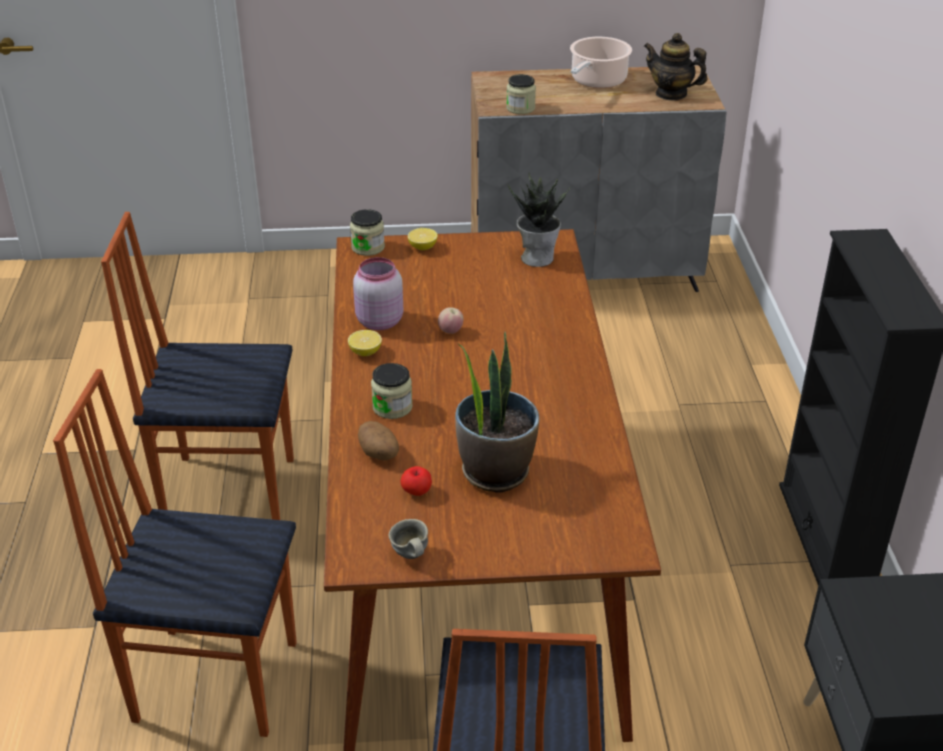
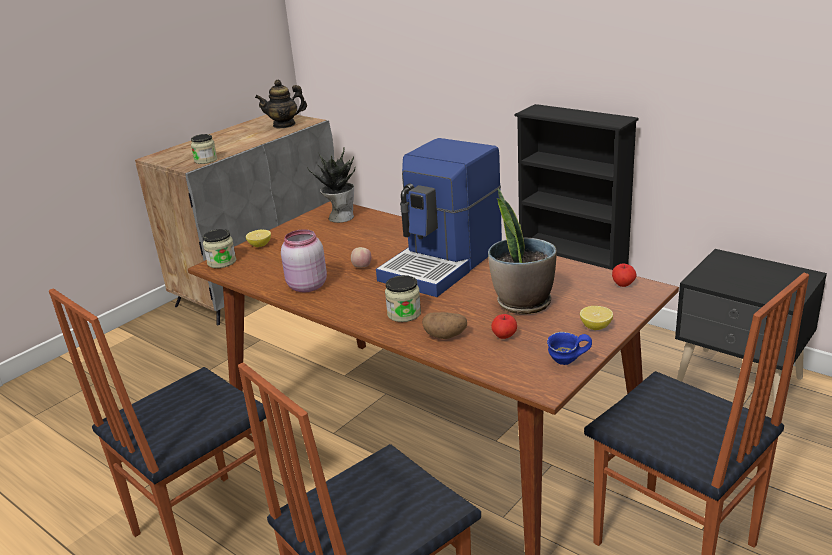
camera: 45 degrees left, 10 degrees down
(365, 352) = (330, 303): lemon -> lemon (595, 327)
(409, 557) = (566, 363): grey mug -> blue mug
(519, 377) = (444, 263): none -> coffee machine
(597, 81) = (229, 135): cooking pot -> none
(615, 524) = (623, 284): none -> apple

